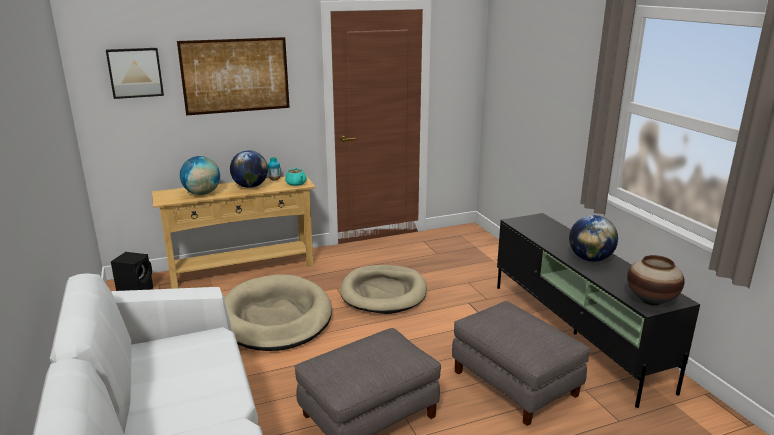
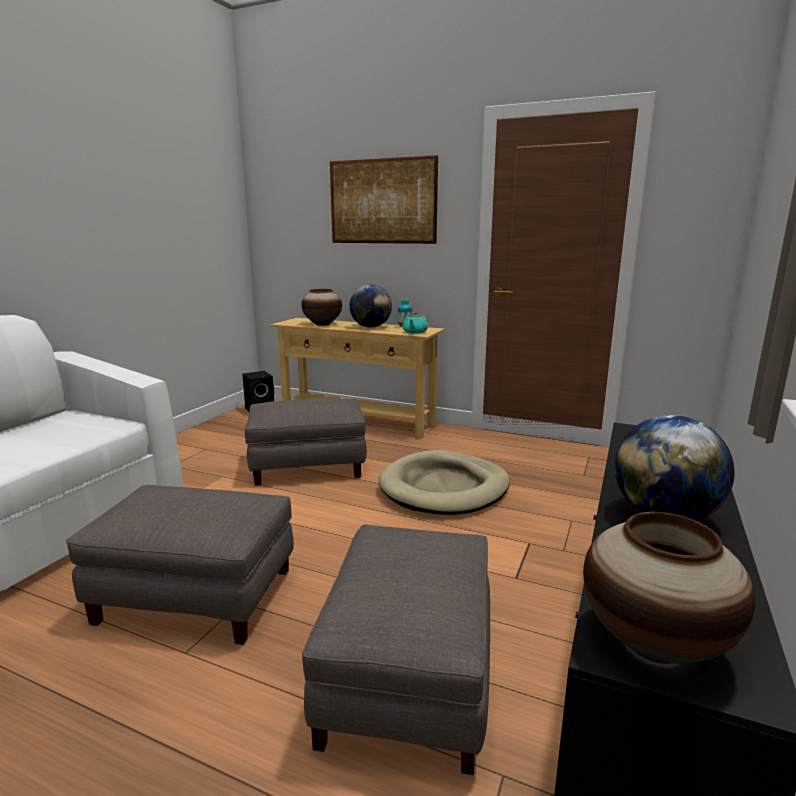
camera: 45 degrees right, 5 degrees down
(135, 72) = (294, 194): picture -> none
(202, 193) = (322, 324): globe -> vase
(275, 317) = (307, 466): beige dog bed -> grey ottoman

